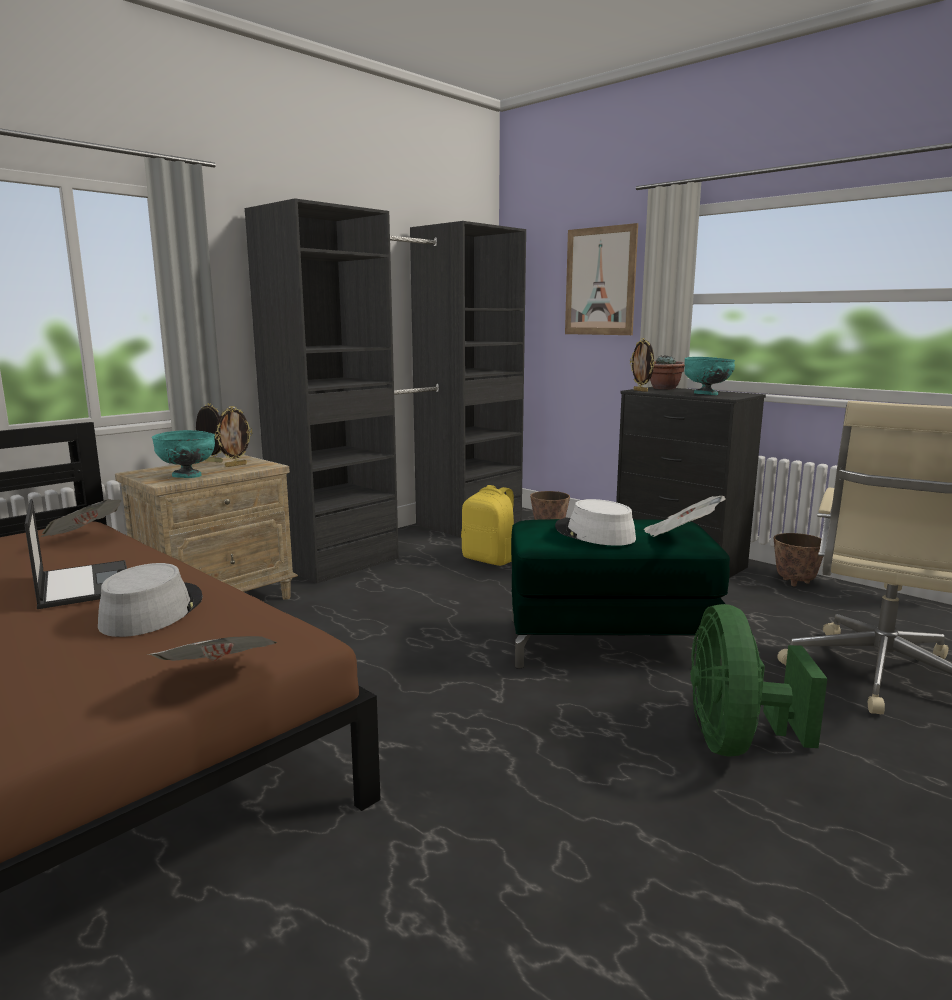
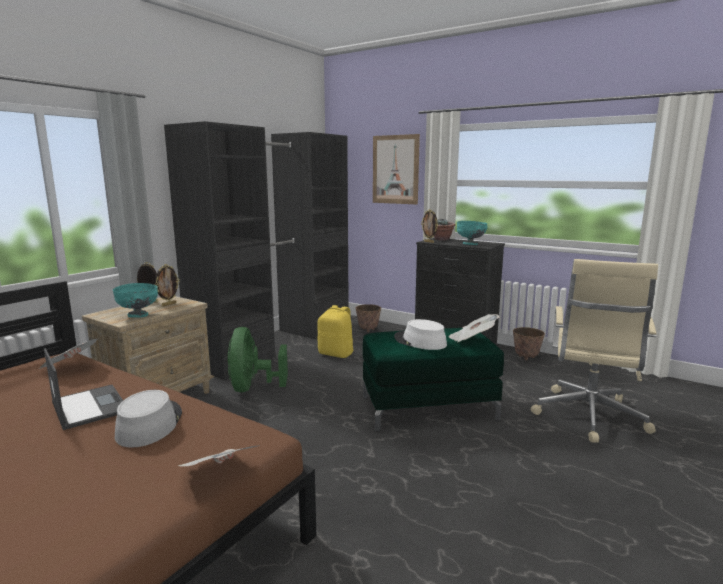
camera: 10 degrees left, 0 degrees up
(736, 742) = (521, 469): green fan -> green fan (253, 387)

